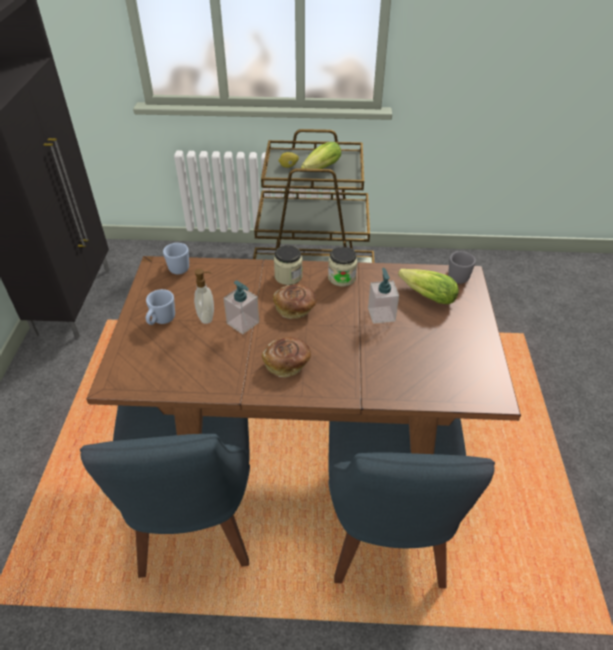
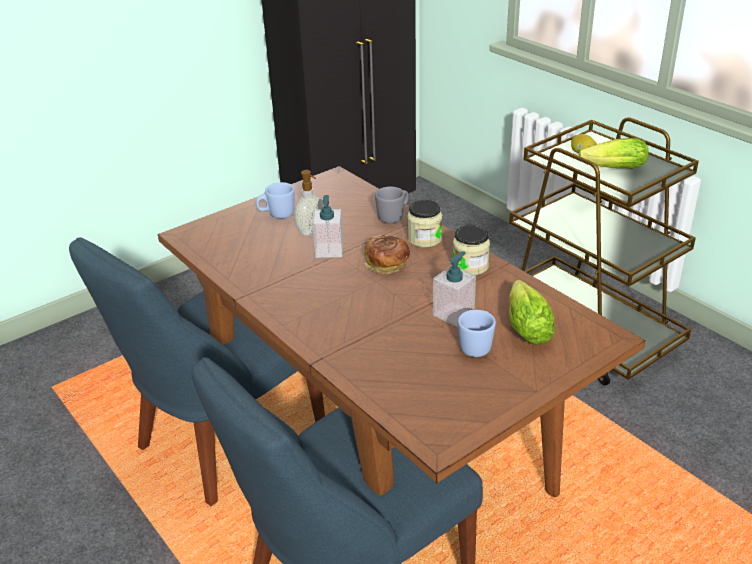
camera: 50 degrees right, 10 degrees down
(178, 267) = (350, 186): blue mug -> blue mug (477, 346)
(287, 364) = (311, 297): bread -> none
(457, 275) = (596, 331): grey mug -> grey mug (393, 217)

